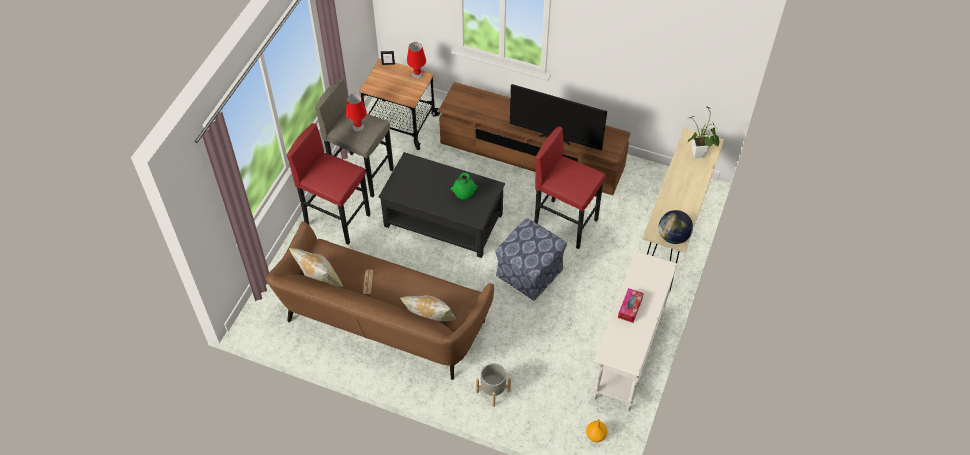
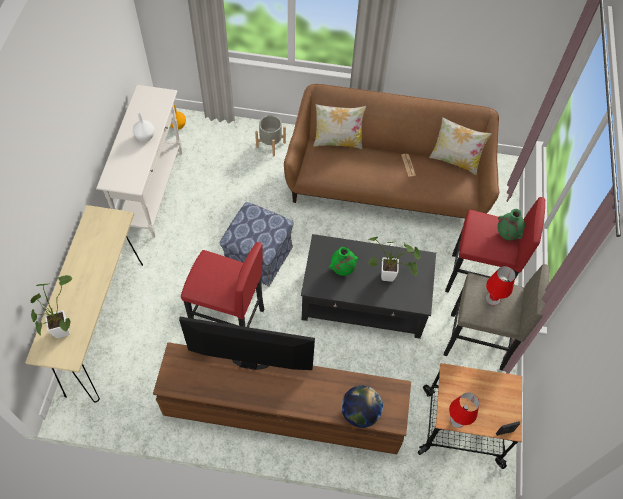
camera: 165 degrees right, 5 degrees up
(320, 170) = (506, 234): none -> green vase
(425, 183) = (391, 277): none -> potted plant
(630, 308) = (145, 137): tissue box -> white vase
(673, 236) = (99, 217): globe -> globe (360, 413)

